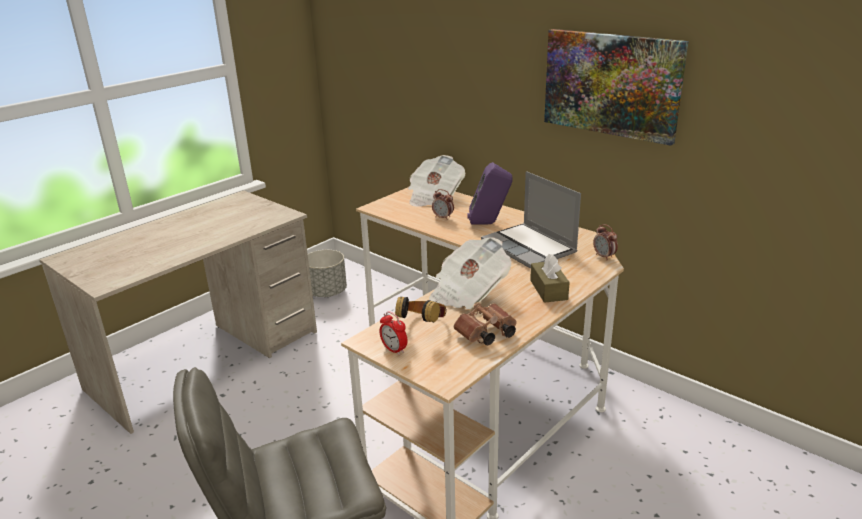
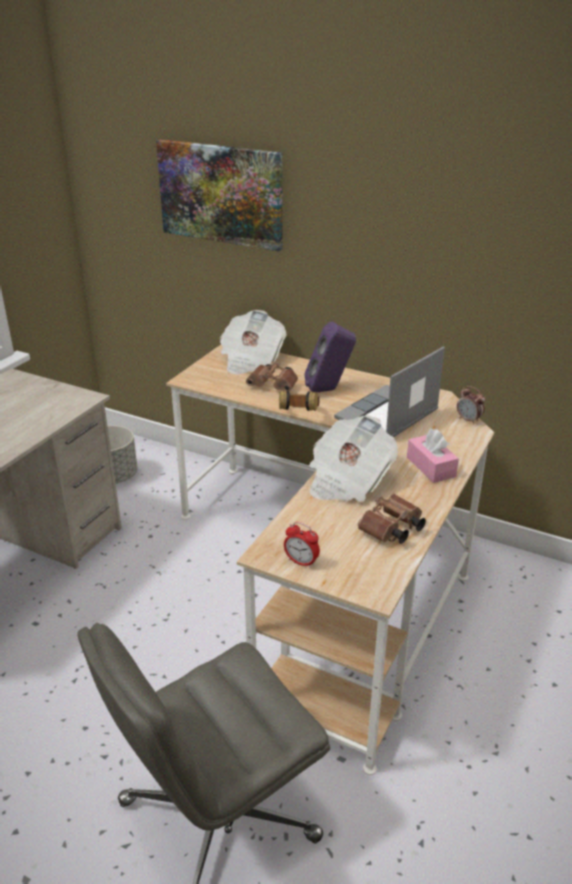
camera: 15 degrees left, 5 degrees up
(423, 326) = (319, 527): headphones -> headphones (298, 416)
(443, 217) = (274, 386): alarm clock -> brown binoculars
(530, 247) = (387, 416): laptop -> laptop turned 90 degrees clockwise
(548, 290) = (431, 467): brown tissue box -> pink tissue box
(611, 84) = (467, 231): picture -> picture (221, 193)

